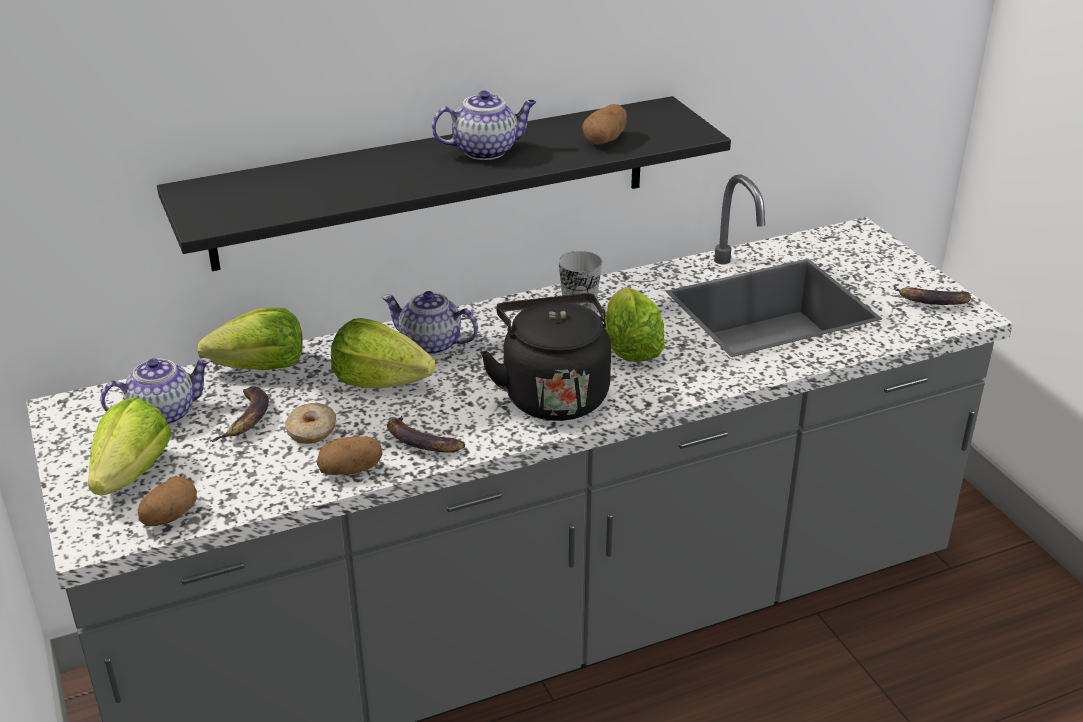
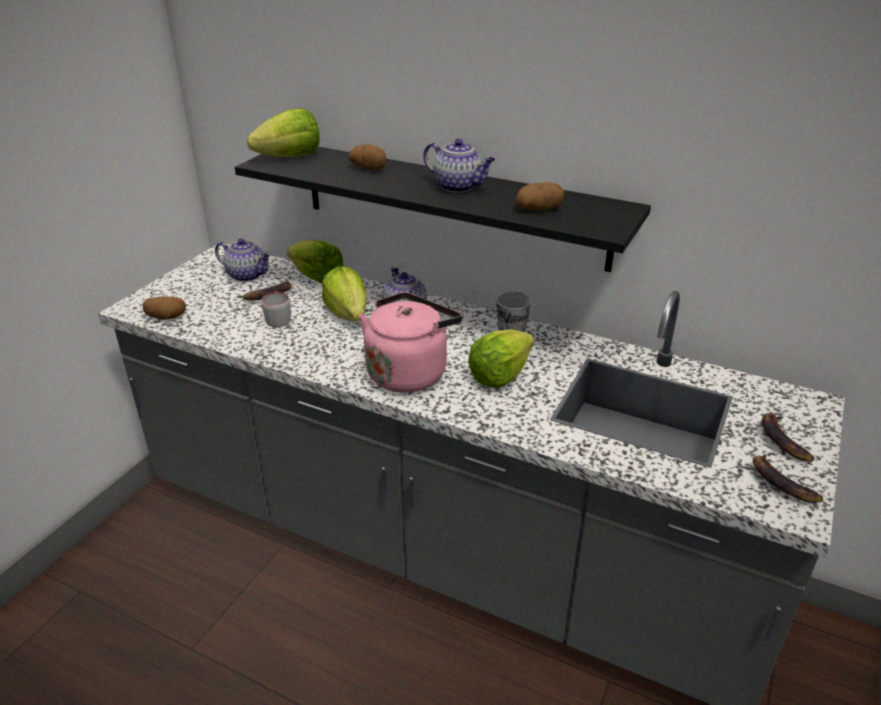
camera: 50 degrees right, 0 degrees up
(132, 474) = (190, 292): lettuce -> lettuce (290, 157)
(312, 431) = (278, 318): donut -> grey mug
(351, 470) = (257, 345): potato -> potato (369, 169)
(421, 442) = (306, 353): banana -> banana (782, 440)
(553, 394) = (409, 372): black kettle -> pink kettle

